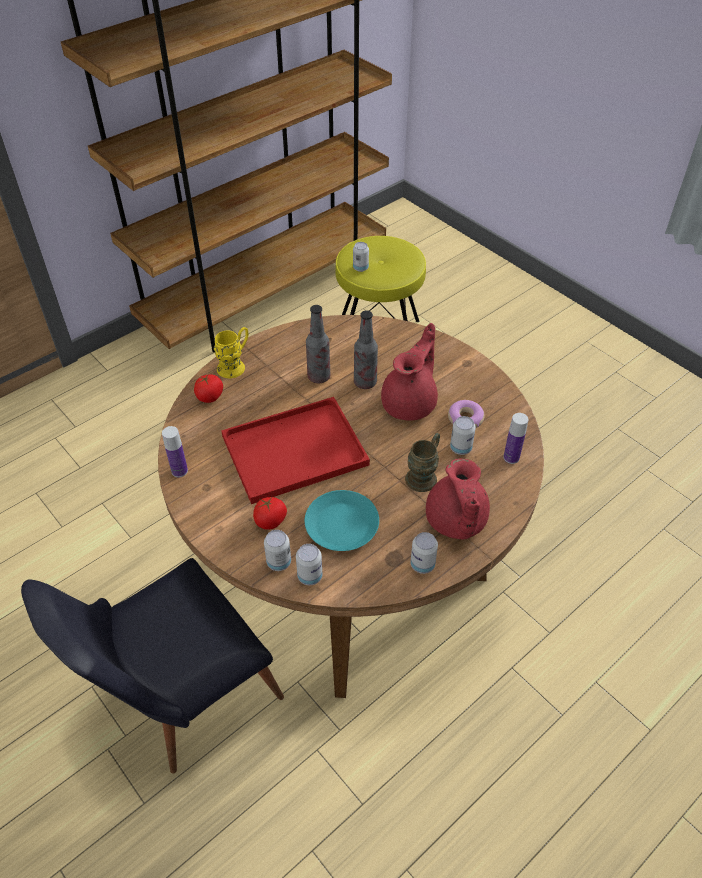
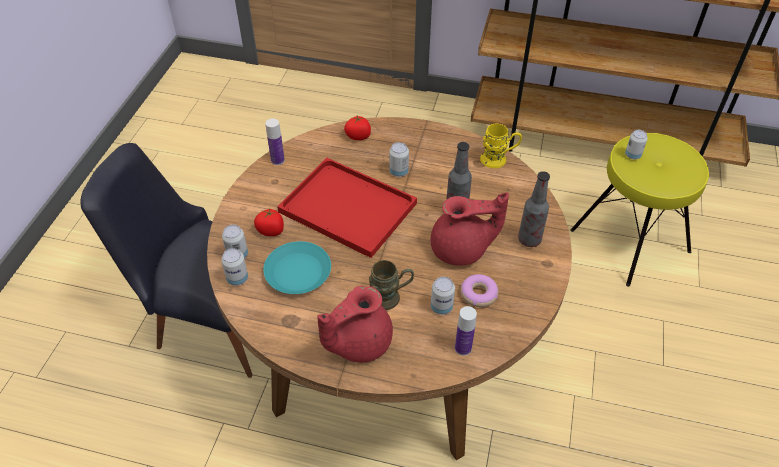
camera: 55 degrees right, 0 degrees up
(235, 365) = (401, 131): yellow mug -> yellow mug (498, 159)
(319, 377) = (435, 181): bottle -> bottle (529, 240)
(422, 565) = (297, 341): can -> can (398, 172)

